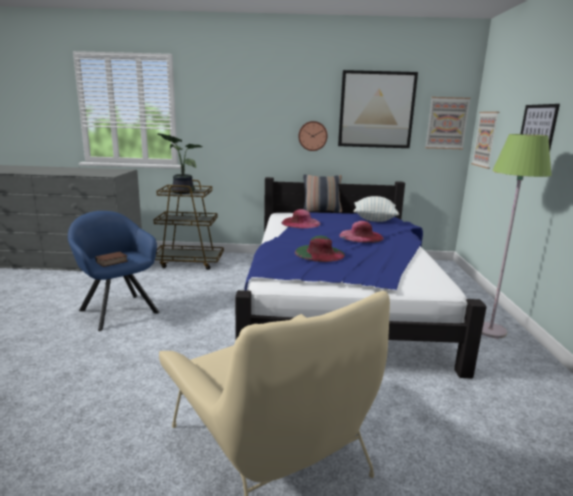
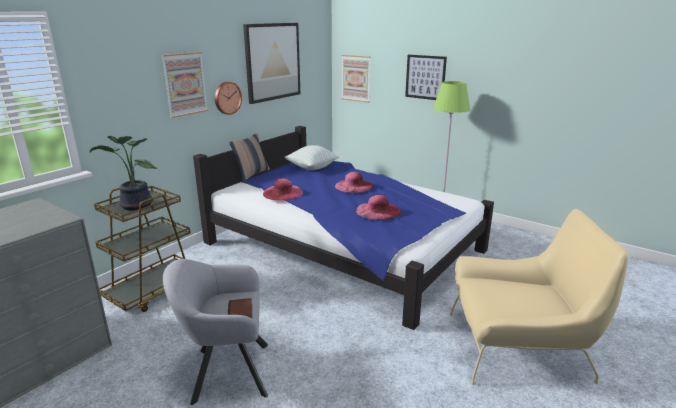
camera: 55 degrees left, 5 degrees up
(117, 309) = (225, 372): blue armchair -> grey armchair
(319, 253) = (378, 211): green hat -> pink hat
(447, 123) = (317, 66): picture -> picture (185, 84)

